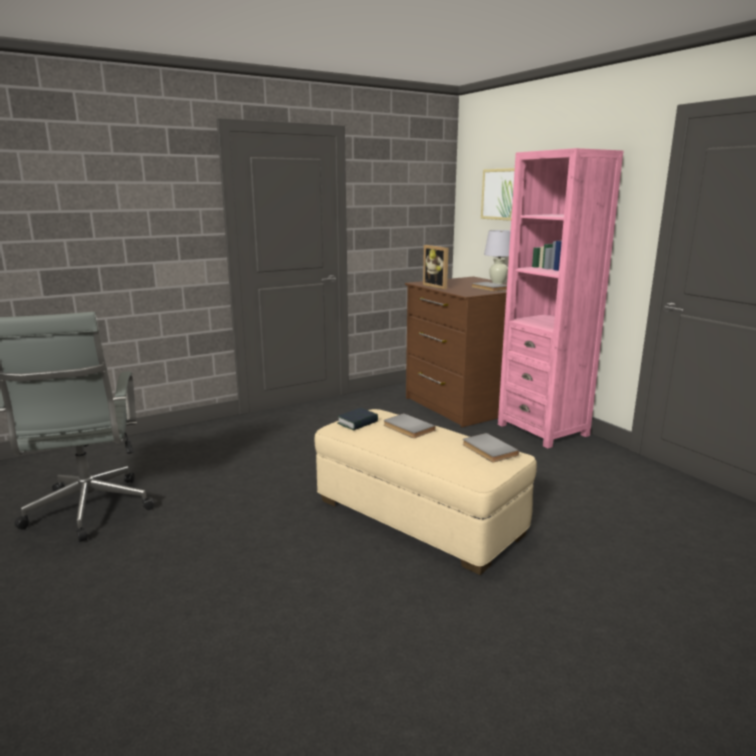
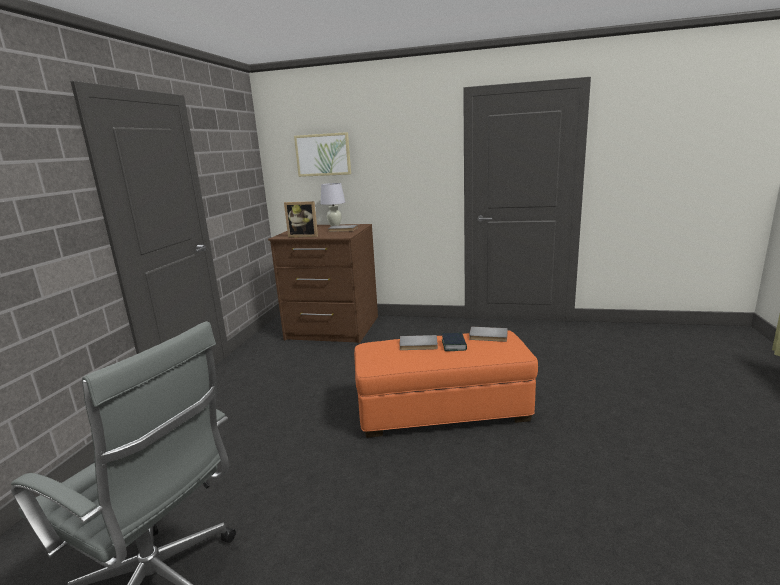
camera: 45 degrees left, 0 degrees up
(357, 423) = (380, 356): book -> book (454, 345)
(418, 517) = (442, 410): beige ottoman -> orange ottoman
(543, 430) = (406, 325): pink bookcase -> none

